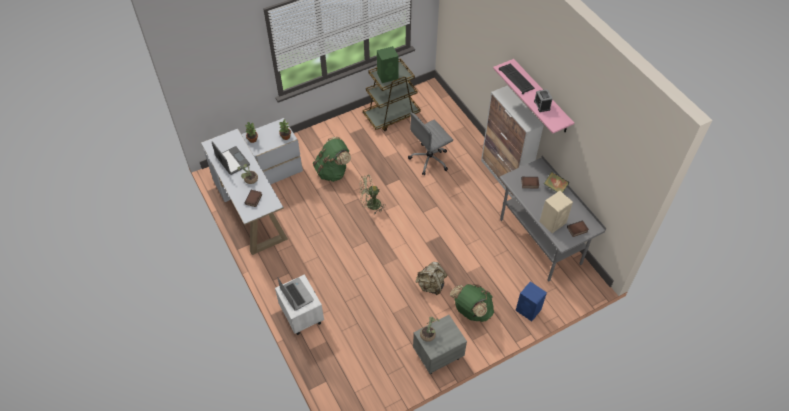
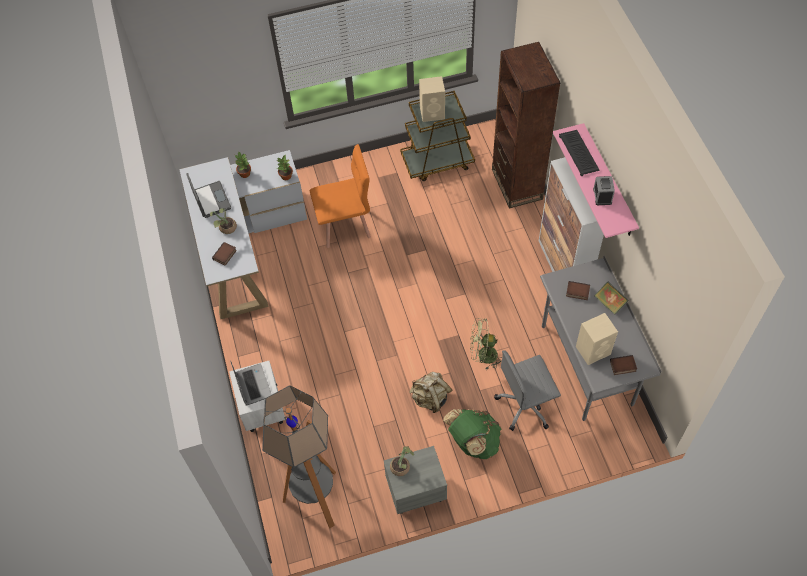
camera: 15 degrees right, 5 degrees up
(333, 171) = (344, 226): green backpack -> orange chair
(362, 375) = (316, 498): none -> floor lamp
(370, 205) = (381, 279): green fan -> green fan (483, 356)
(388, 76) = (433, 113): green speaker -> beige speaker
(430, 159) = (472, 229): grey office chair -> grey office chair (526, 405)
(454, 123) = (516, 184): none -> brown bookcase
(528, 310) = (547, 454): blue speaker -> none

